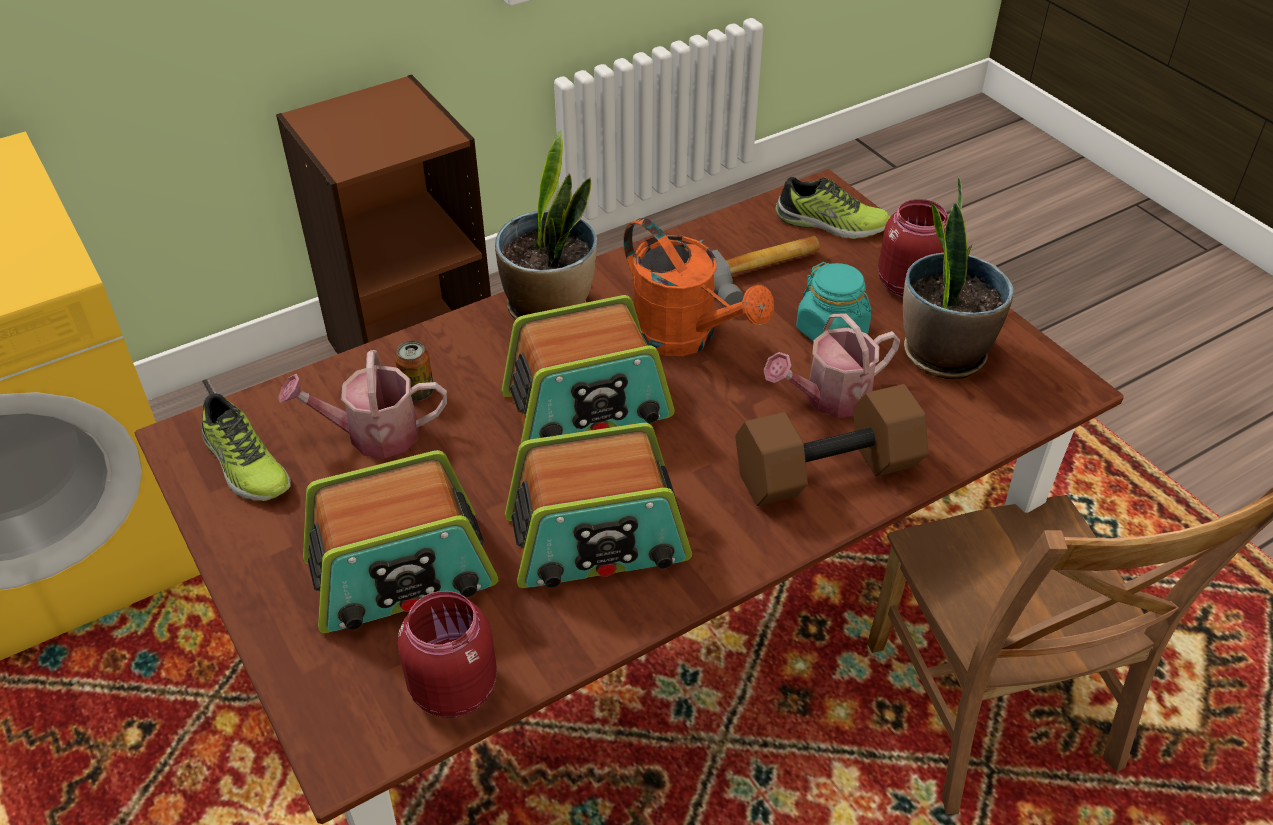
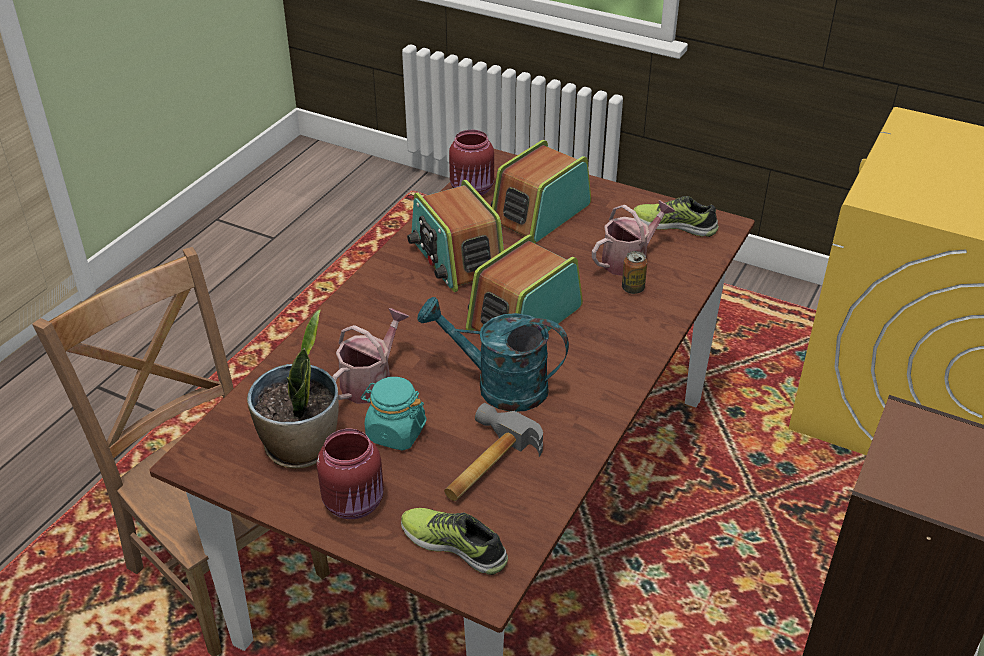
camera: 150 degrees right, 5 degrees down
(549, 308) = (612, 370): potted plant -> none
(598, 540) = (456, 258): radio -> radio turned 75 degrees counterclockwise
(686, 337) = (499, 386): orange watering can -> turquoise watering can
(827, 469) = (349, 337): brown dumbbell -> none
(830, 224) = (455, 544): shoe -> shoe turned 45 degrees clockwise

